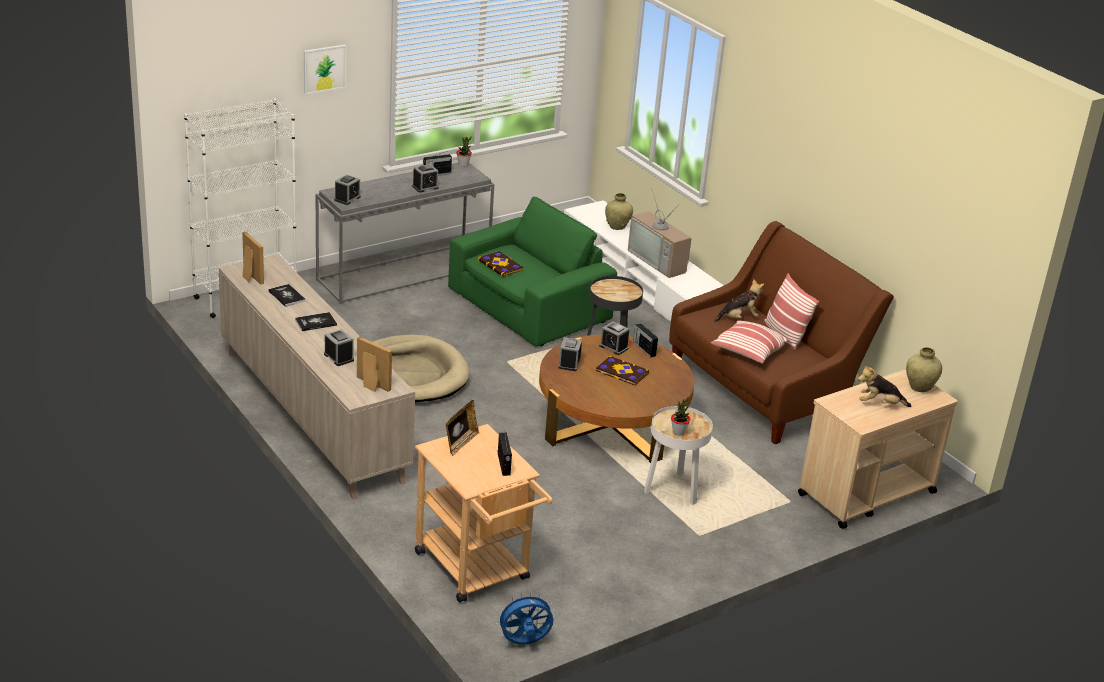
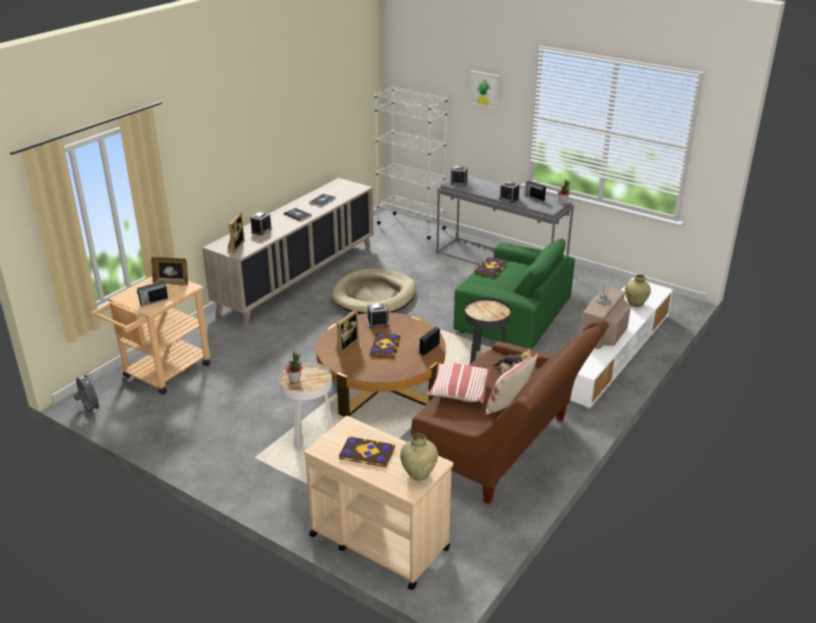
camera: 70 degrees right, 0 degrees up
(249, 277) = (335, 187): picture frame -> picture frame (345, 345)
(524, 643) = (90, 410): blue fan -> grey fan
(613, 347) = (419, 335): alarm clock -> none
(880, 404) = (366, 453): plush toy -> book

